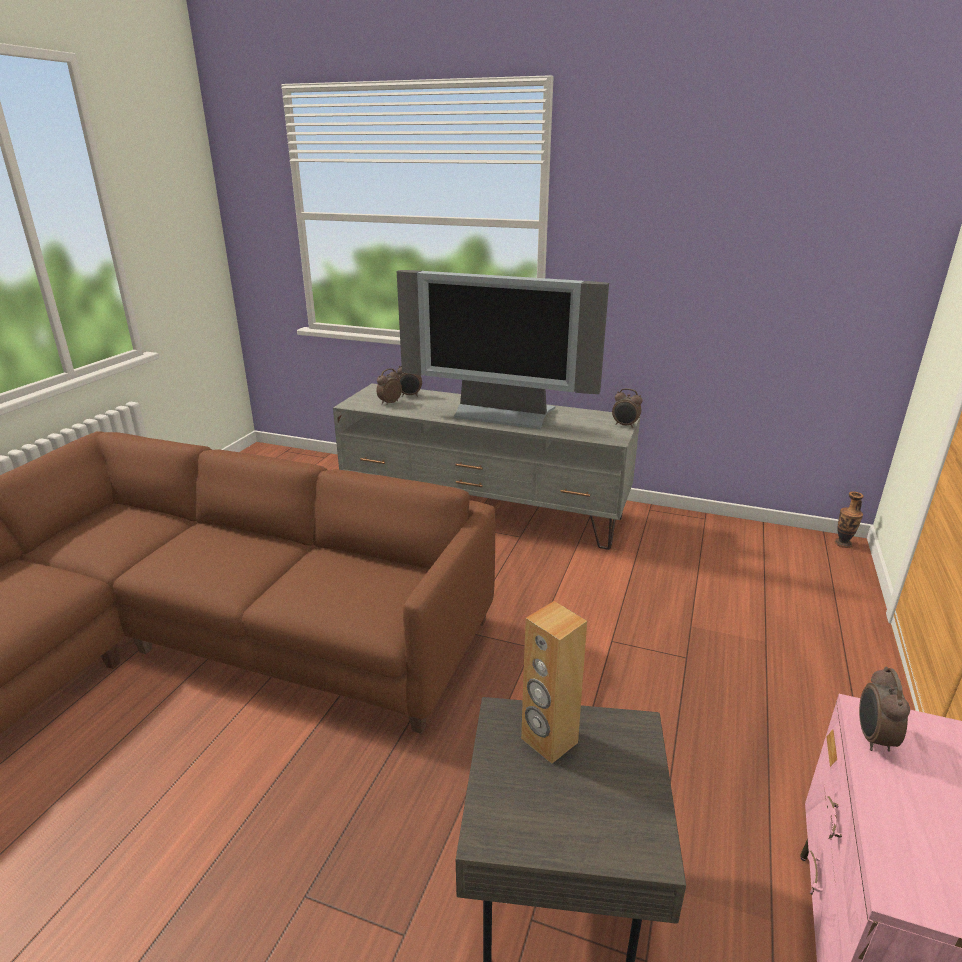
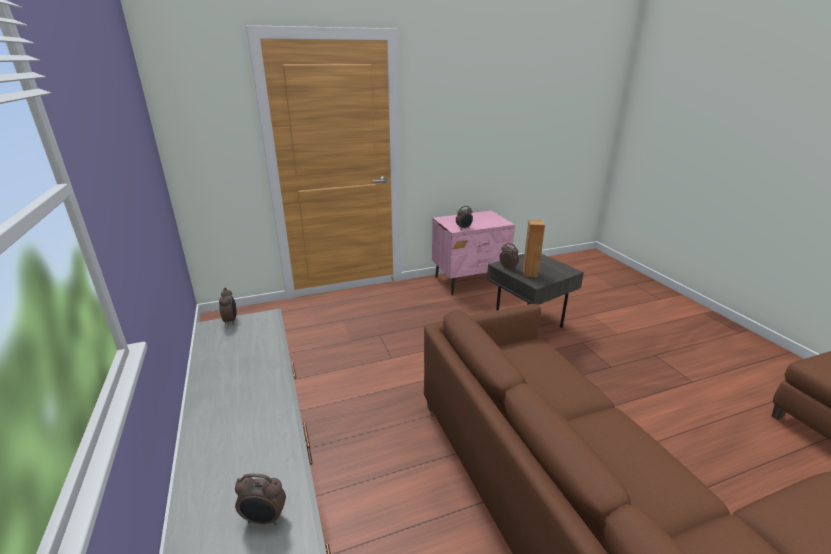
camera: 130 degrees left, 0 degrees up
(410, 395) = (213, 519): alarm clock -> alarm clock (508, 268)
(504, 415) = (248, 389): television -> none
(842, 544) = (214, 318): vase -> none

